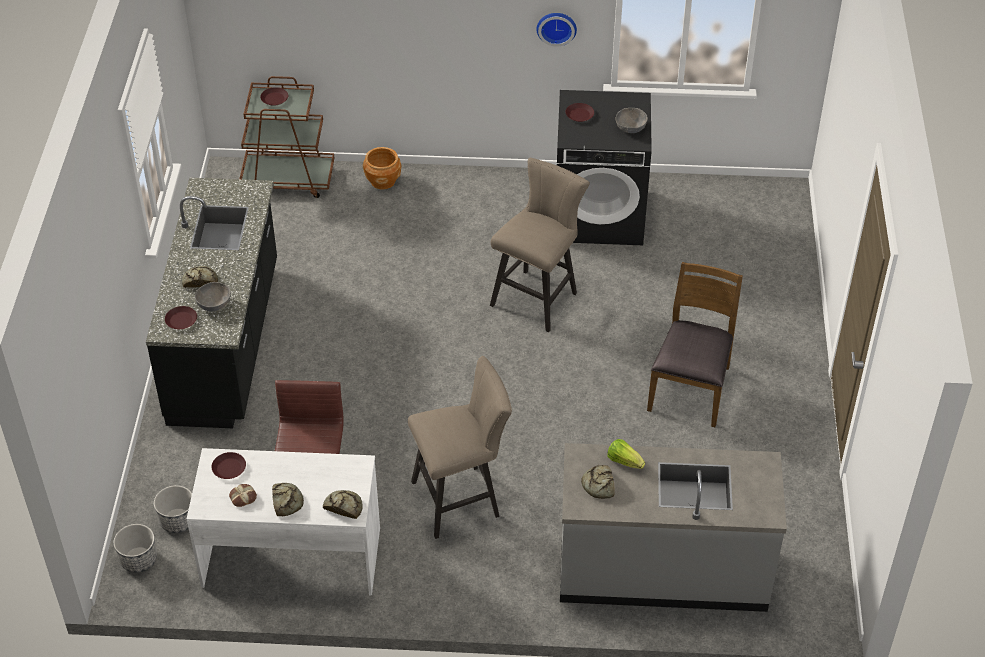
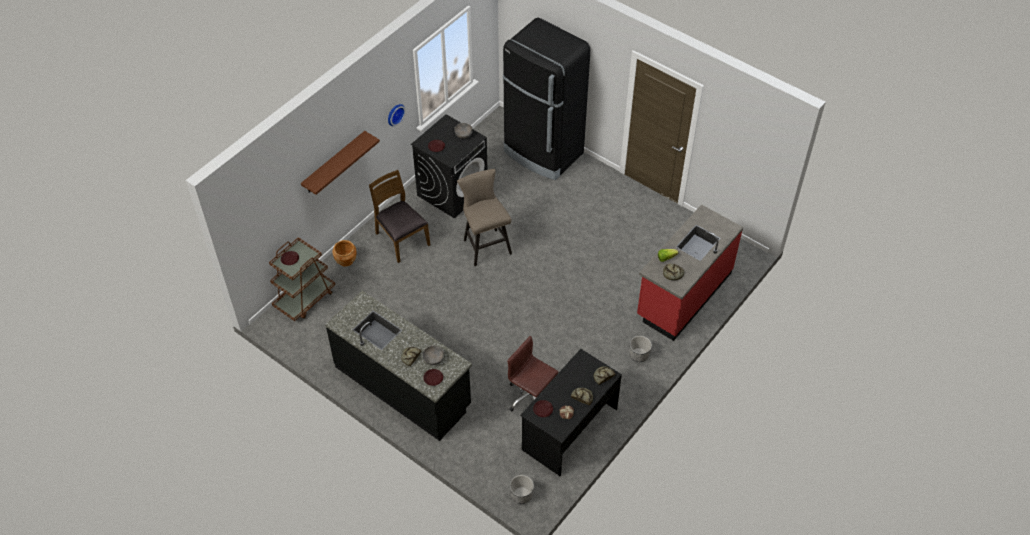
camera: 55 degrees left, 5 degrees up
(178, 521) = (509, 466): planter -> planter (639, 355)
(292, 556) = (569, 428): white desk -> black desk
(412, 21) = (334, 163): none -> brown shelf
(462, 499) = (587, 344): beige stool -> none
(662, 569) = (683, 294): grey counter -> red counter
(691, 388) = (590, 224): brown chair -> brown chair (401, 239)
(770, 268) = (543, 153): none -> black fridge

